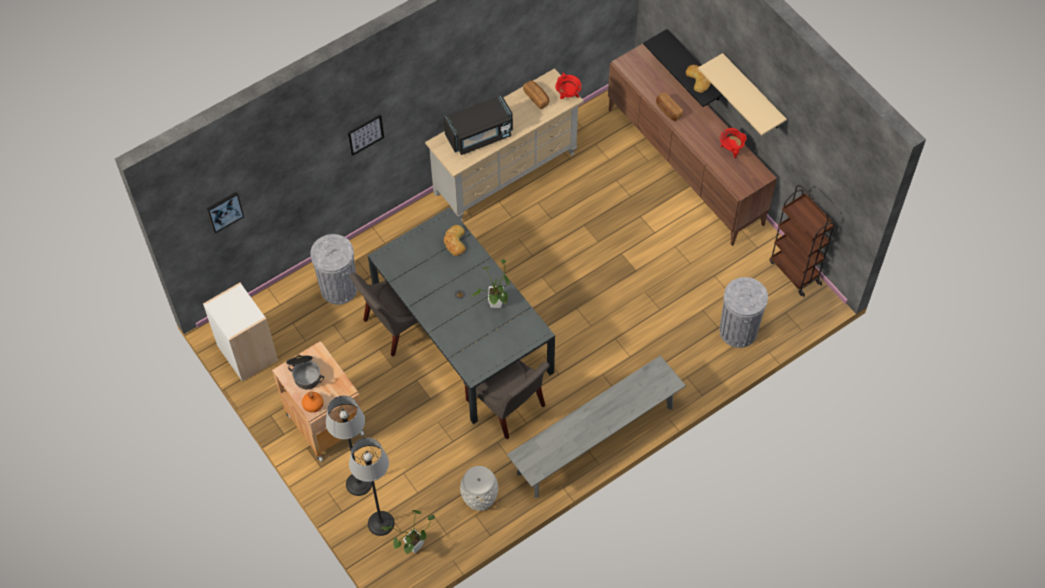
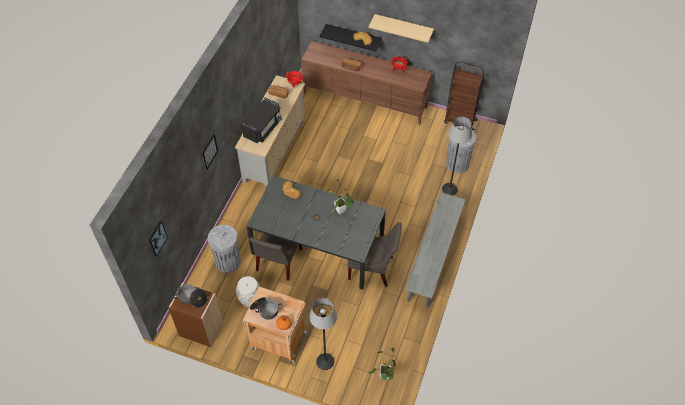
camera: 35 degrees left, 5 degrees down
(236, 309) = (192, 299): none -> cooking pot
(246, 353) = (200, 329): white bookcase -> brown bookcase
(380, 523) = (355, 375): floor lamp -> floor lamp (449, 189)
(479, 497) = (398, 326): white stool -> white stool (250, 299)

